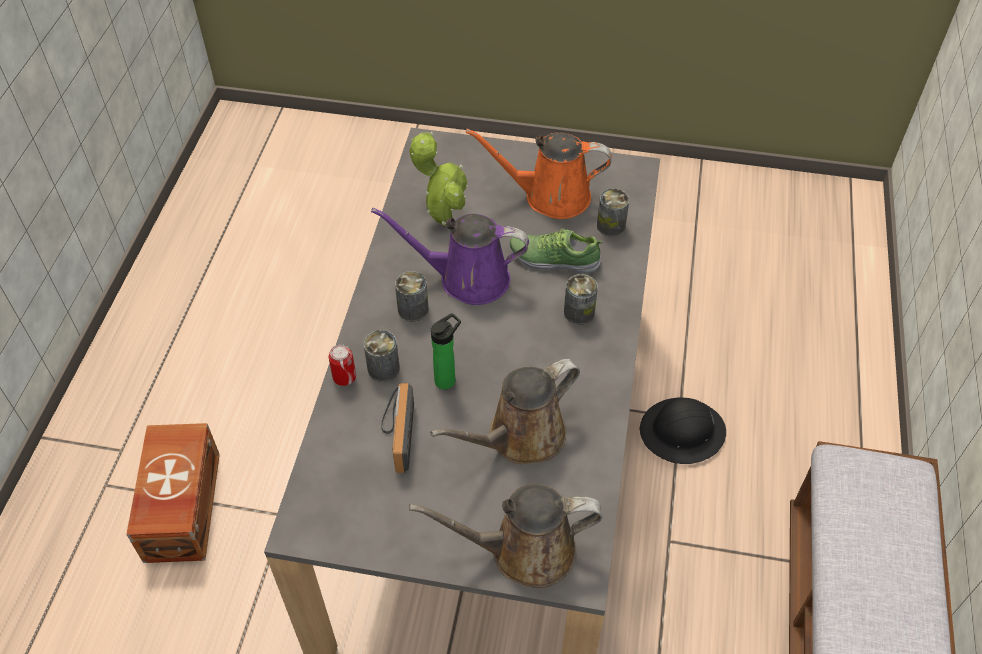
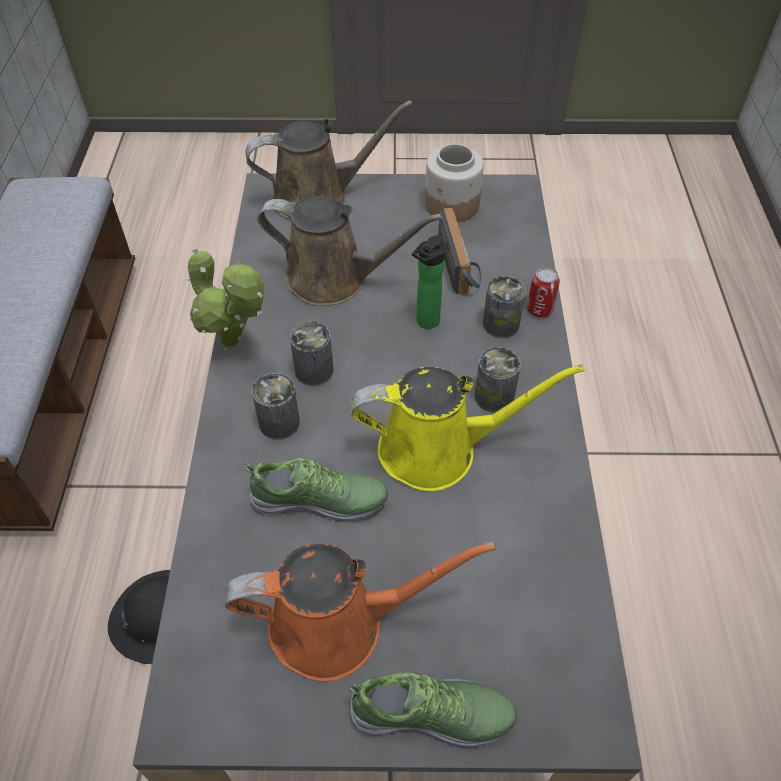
camera: 170 degrees right, 0 degrees up
(180, 508) = (690, 444): brown storage box -> none
(379, 516) = (452, 205): none -> jar
(443, 219) = (502, 545): potted plant -> potted plant (235, 346)
(467, 278) = (437, 449): purple watering can -> yellow watering can
(507, 156) = (432, 715): none -> shoe
(520, 437) = (334, 279): brown watering can -> brown watering can turned 60 degrees clockwise
(611, 226) = (234, 575): can -> can (314, 370)

